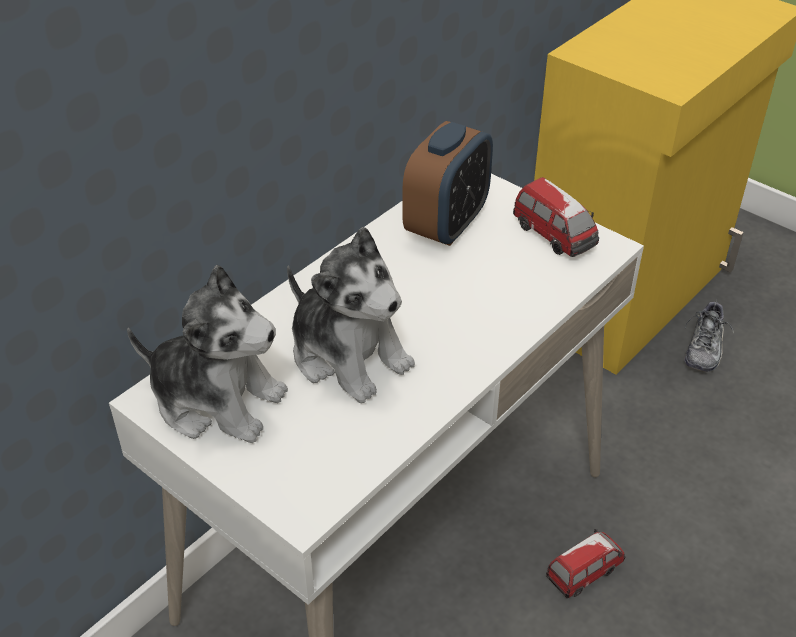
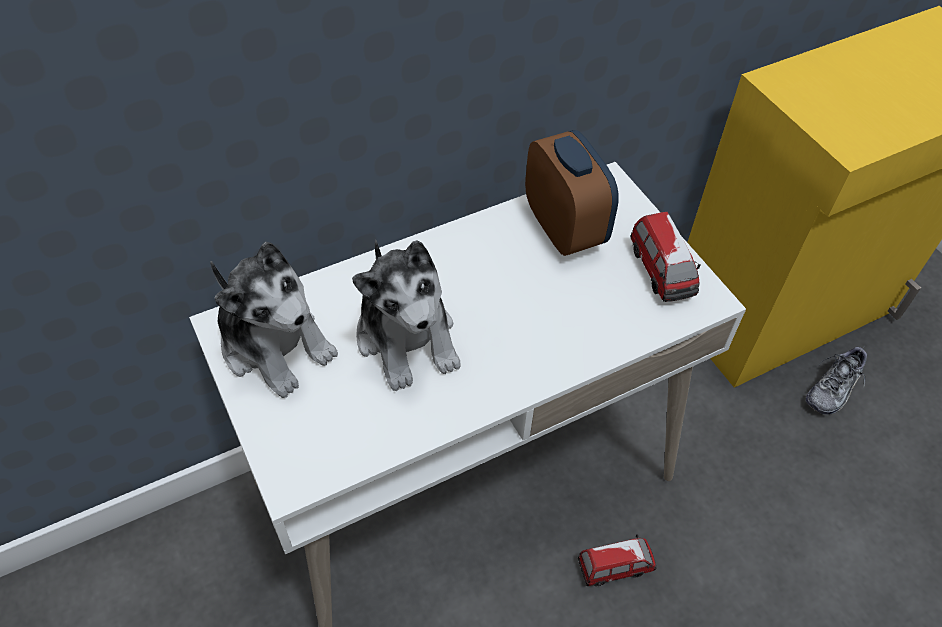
camera: 20 degrees right, 10 degrees up
(447, 225) = (564, 228): alarm clock -> alarm clock turned 75 degrees counterclockwise

